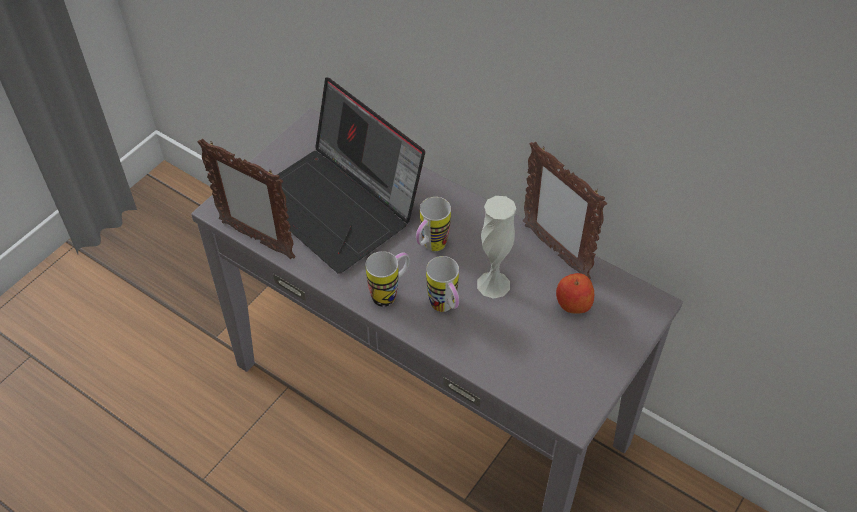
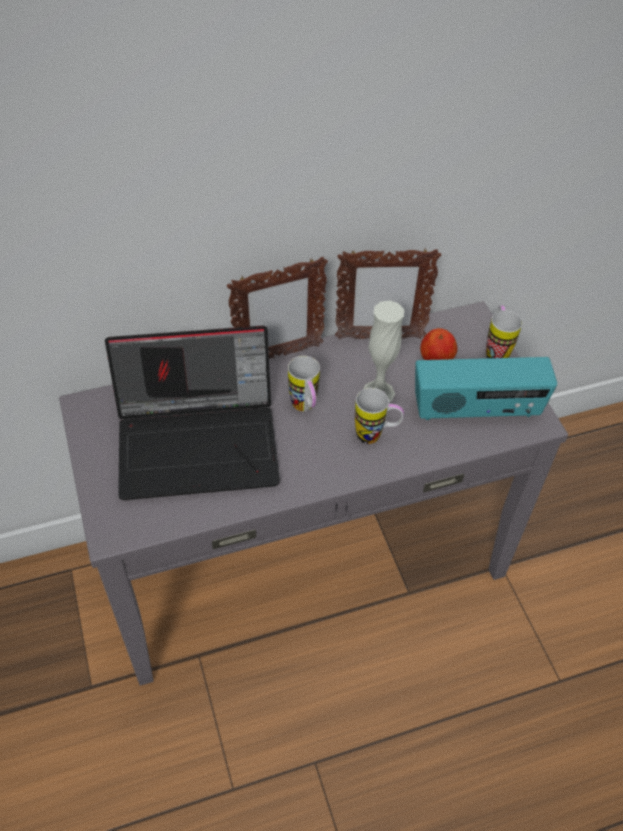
camera: 55 degrees left, 0 degrees up
(257, 239) = (177, 525): picture frame -> picture frame (278, 355)
(390, 293) = (329, 463): mug -> mug (495, 351)
(541, 363) = (476, 410): none -> radio

